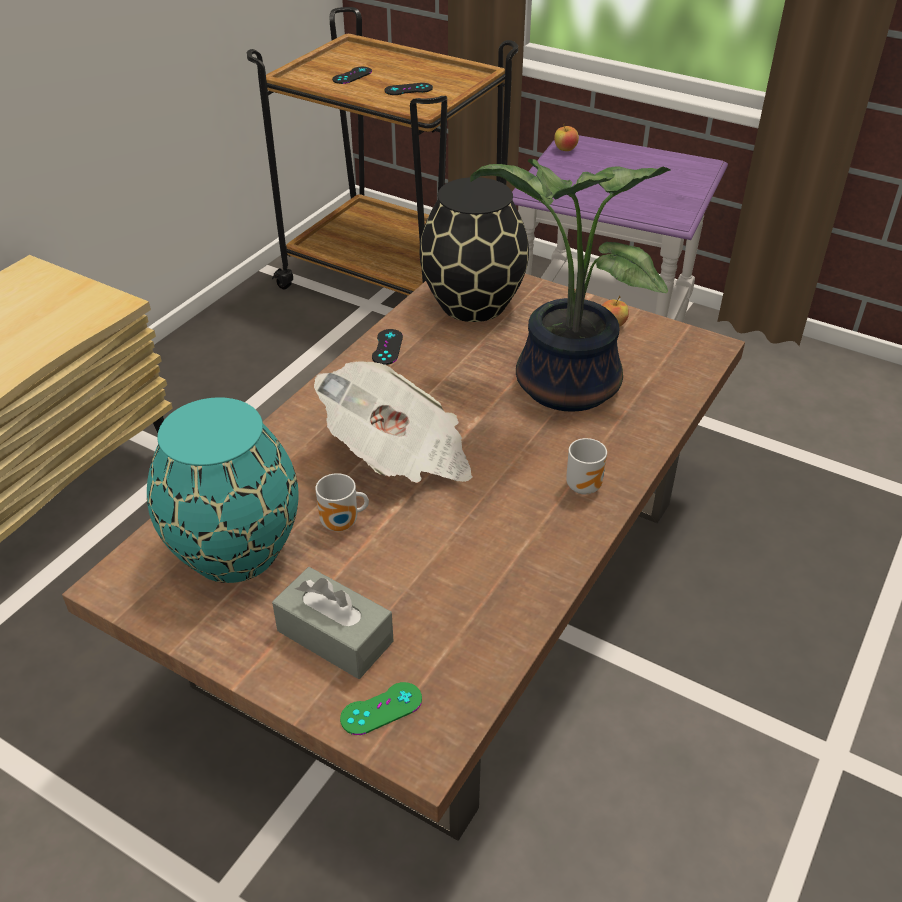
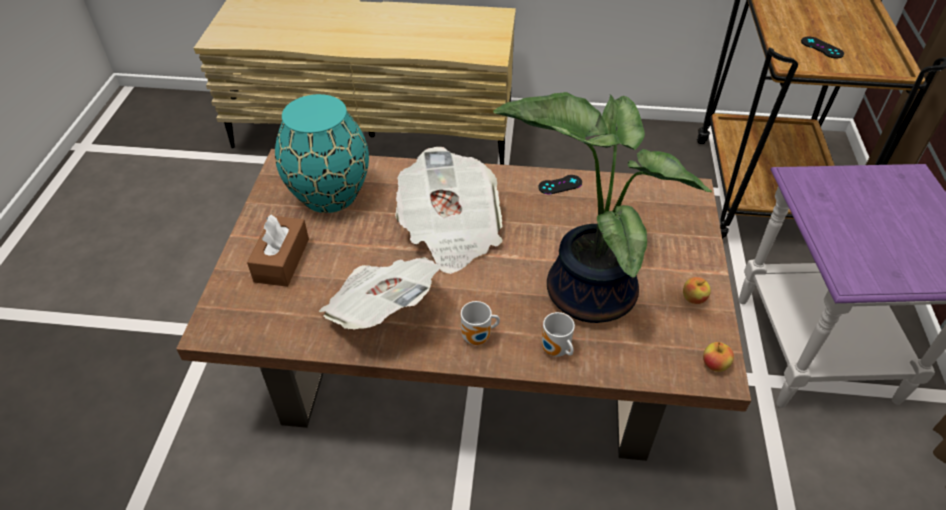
camera: 65 degrees right, 5 degrees up
(335, 636) = (282, 260): grey tissue box -> brown tissue box
(342, 525) = (372, 229): mug -> mug (555, 351)
(352, 76) = (809, 16): black game controller -> none
(381, 709) = (235, 299): green game controller -> none
(471, 304) = (648, 208): black vase -> none
(494, 555) = (381, 309): none -> newspaper
(565, 149) = (894, 175): apple -> apple (714, 365)

